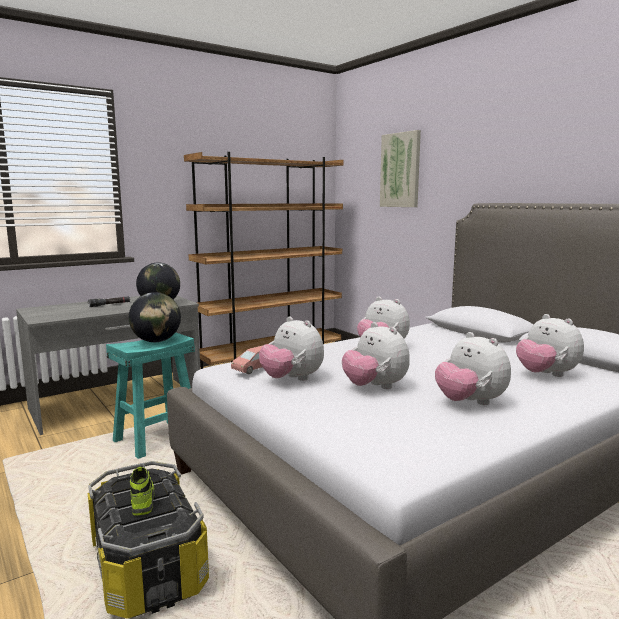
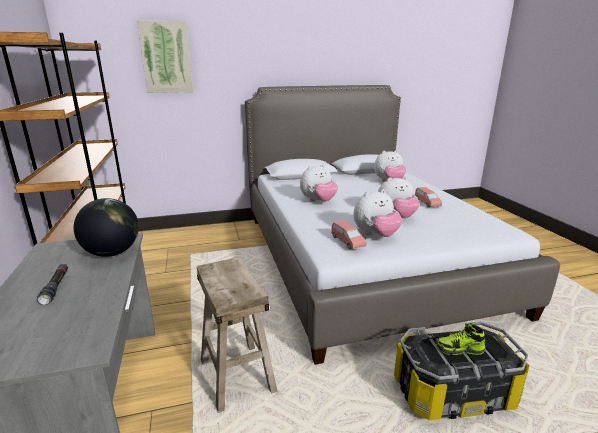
camera: 70 degrees left, 10 degrees up
(156, 341) = (229, 277): globe -> none
(157, 439) = (238, 375): turquoise stool -> beige stool
(470, 402) = (427, 203): plush toy -> pink toy car

